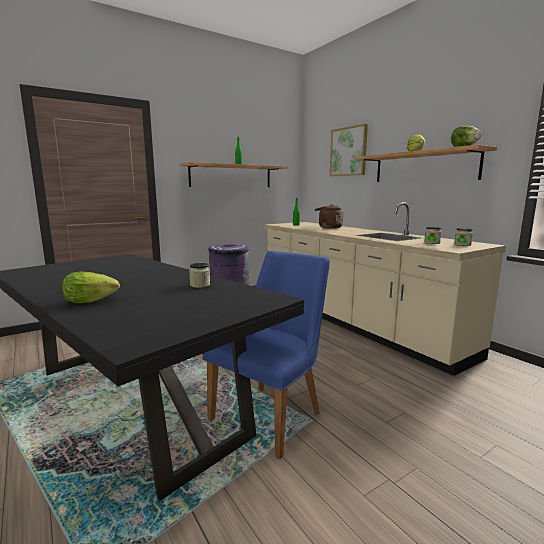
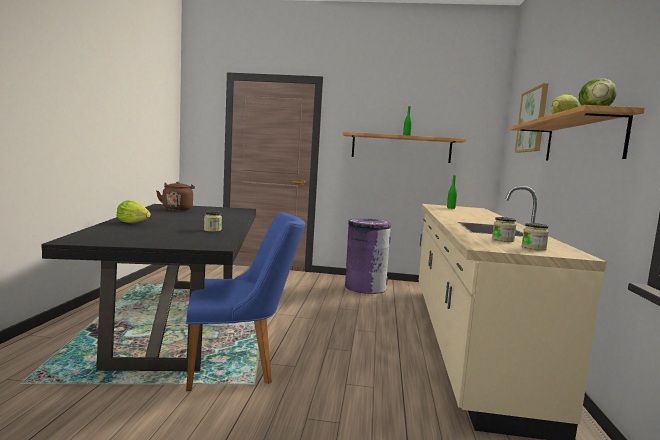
camera: 40 degrees right, 5 degrees down
(328, 227) = (473, 214): brown kettle -> brown kettle (177, 209)

